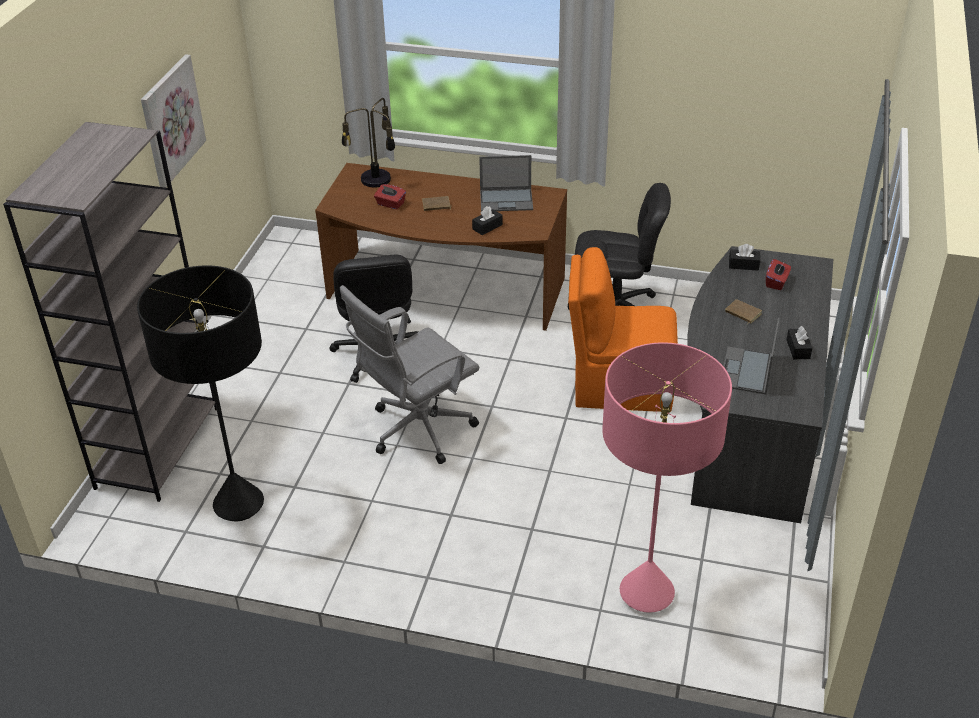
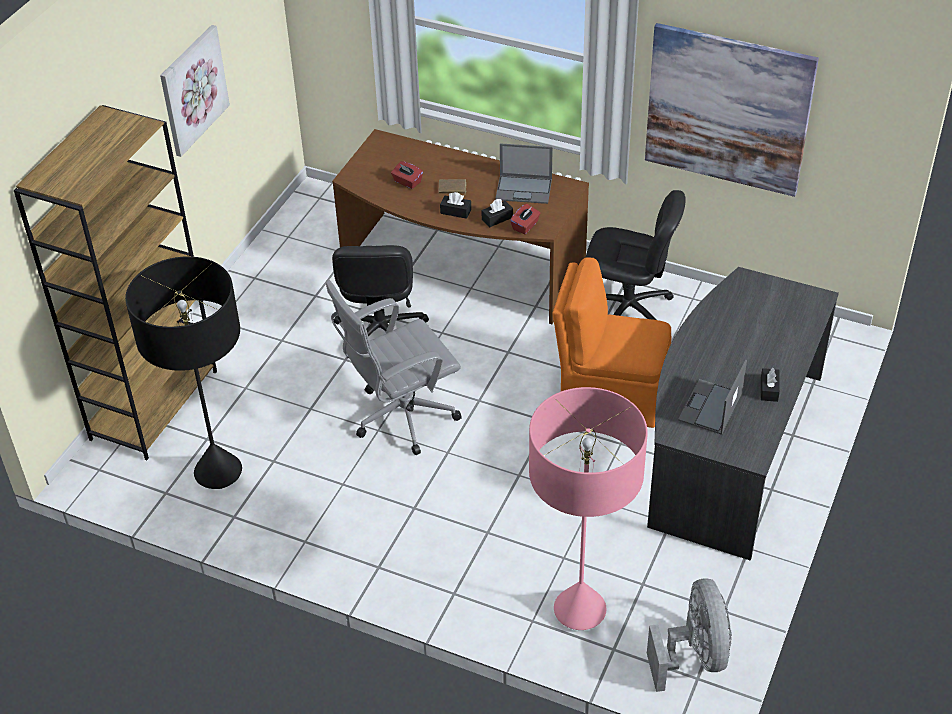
camera: 10 degrees right, 5 degrees up
(158, 446) = (154, 404): grey bookcase -> brown bookcase
(376, 180) = (399, 152): table lamp -> none
(702, 97) = (728, 109): none -> picture
(742, 313) = (725, 344): brown book -> none
(743, 265) = (743, 289): black tissue box -> black tissue box (455, 211)
(774, 623) = (694, 656): none -> grey fan
(776, 282) = (771, 313): red tissue box -> red tissue box (525, 226)

